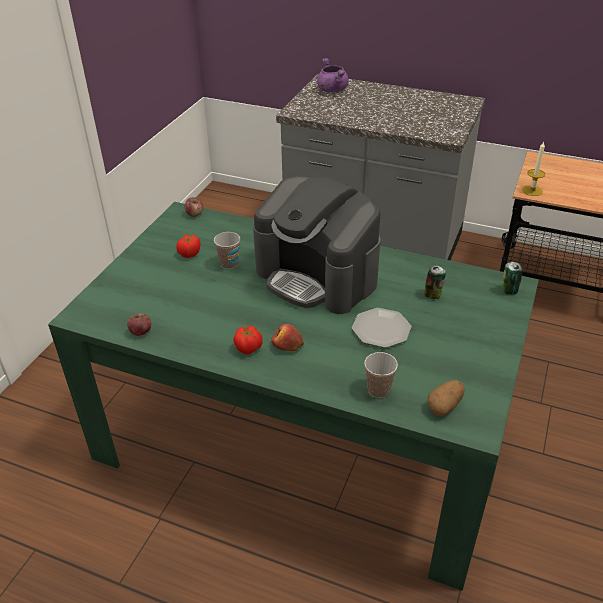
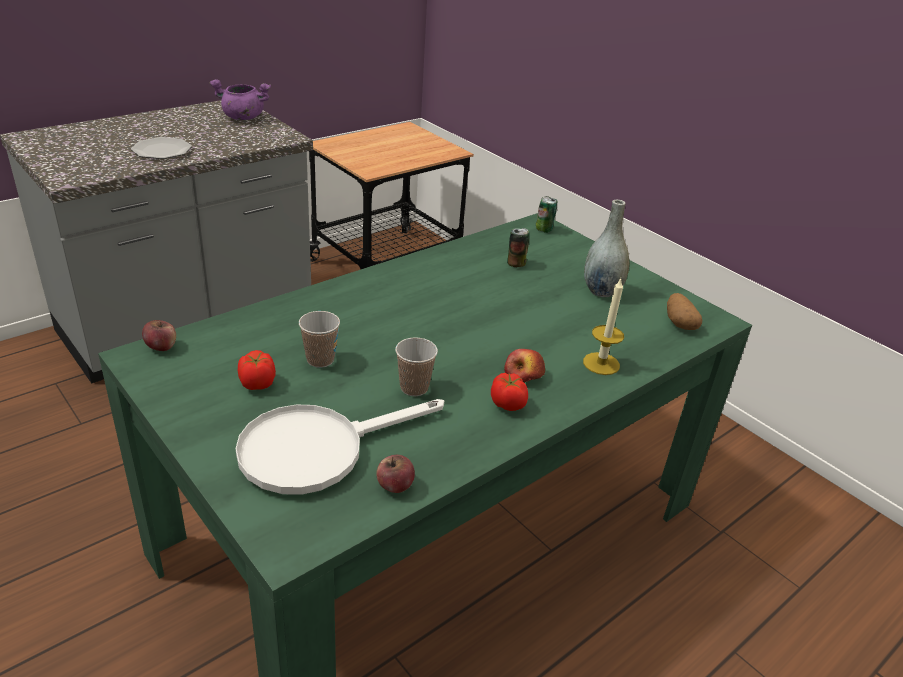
camera: 65 degrees left, 5 degrees down
(151, 295) = (317, 449): none -> white frying pan
(317, 276) = (418, 310): coffee machine -> none
(331, 90) = (63, 142): purple cooking pot -> purple cooking pot (242, 117)
(378, 390) = (636, 348): cup -> cup (414, 388)
(381, 329) = (545, 310): plate -> plate (161, 150)
(445, 349) = (601, 291): none -> grey vase
(532, 190) = (371, 169): candle -> candle (601, 363)

